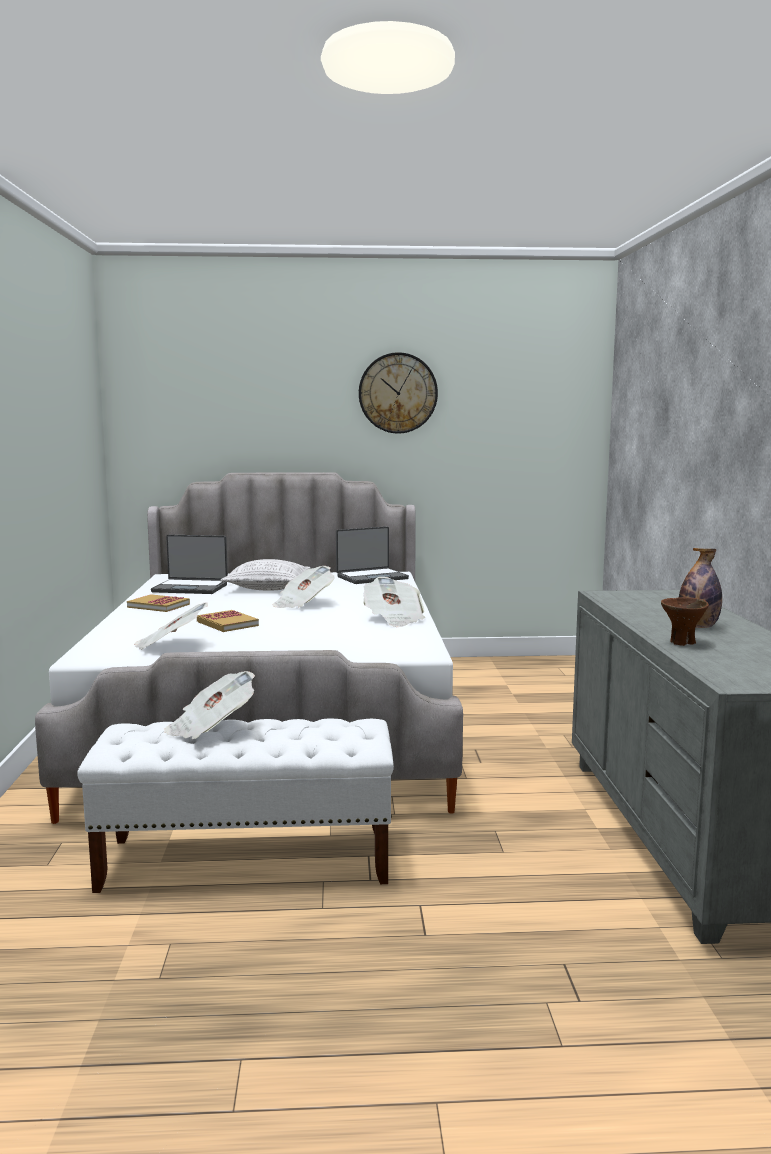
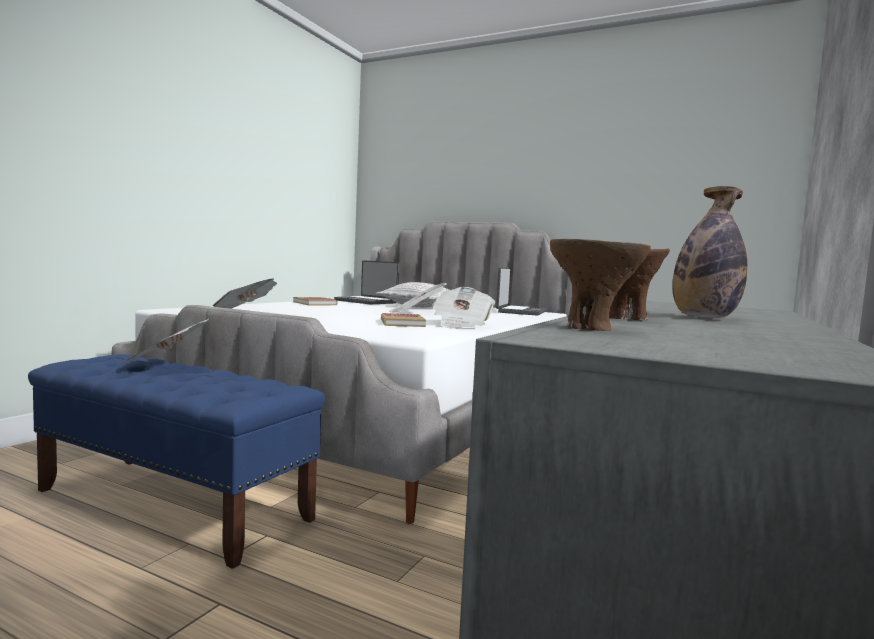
camera: 30 degrees right, 5 degrees down
(227, 624) = (324, 312): book -> book (402, 323)
(248, 860) = (173, 504): white bench -> blue bench
(371, 577) = (520, 312): laptop -> laptop turned 75 degrees counterclockwise
(398, 393) = (575, 152): wall clock -> none
(712, 665) = (591, 328): none -> brown bowl

